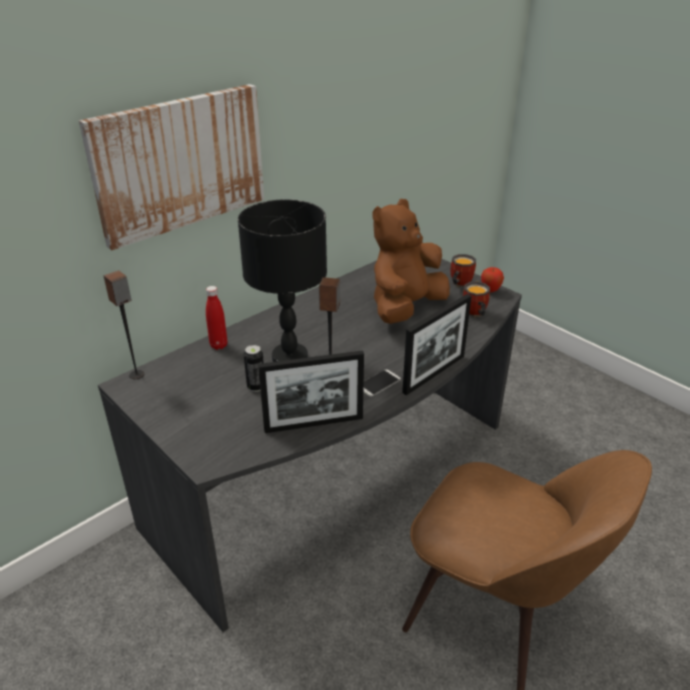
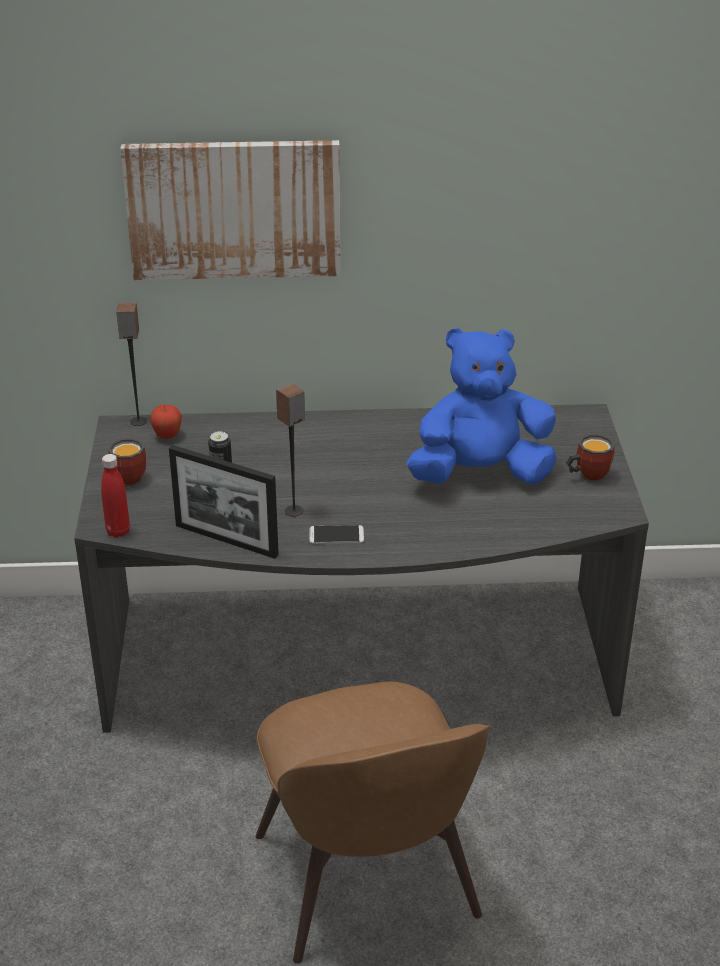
camera: 40 degrees right, 0 degrees up
(219, 345) = (240, 427): red bottle -> red bottle (118, 532)
(290, 358) = (288, 470): black table lamp -> none
(405, 308) = (480, 474): brown plush toy -> blue plush toy
(434, 374) = (404, 555): picture frame -> none
(473, 314) = (548, 517): mug -> mug (125, 482)
(490, 290) = (615, 500): apple -> apple (167, 436)

